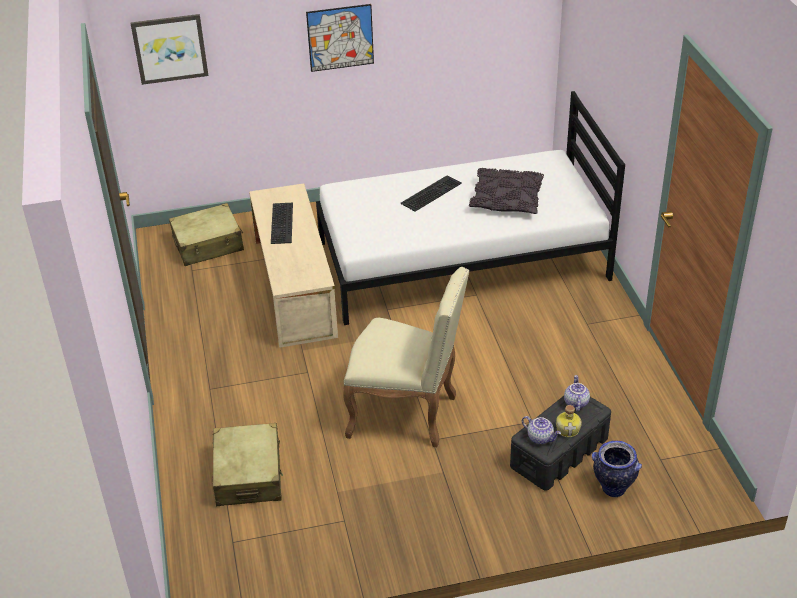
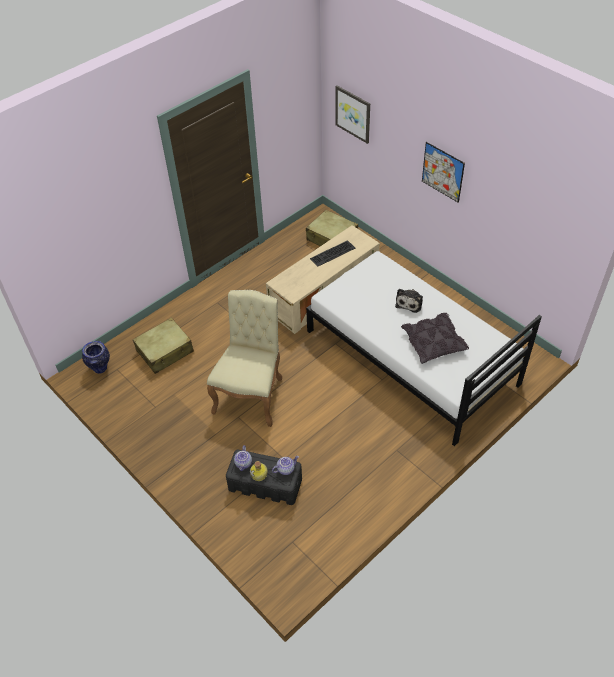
camera: 60 degrees right, 10 degrees up
(406, 414) = (251, 395): beige chair -> beige chair turned 150 degrees counterclockwise
(430, 192) = (410, 302): keyboard -> plush toy
(612, 489) = (250, 525): vase -> vase (100, 368)

